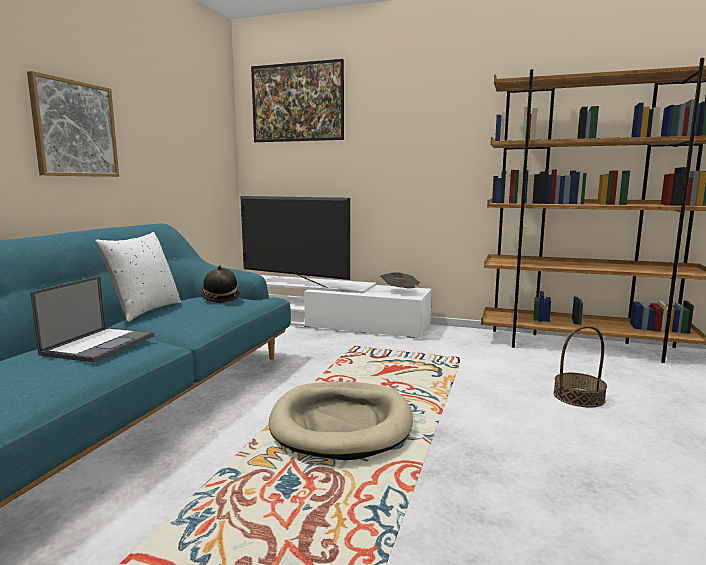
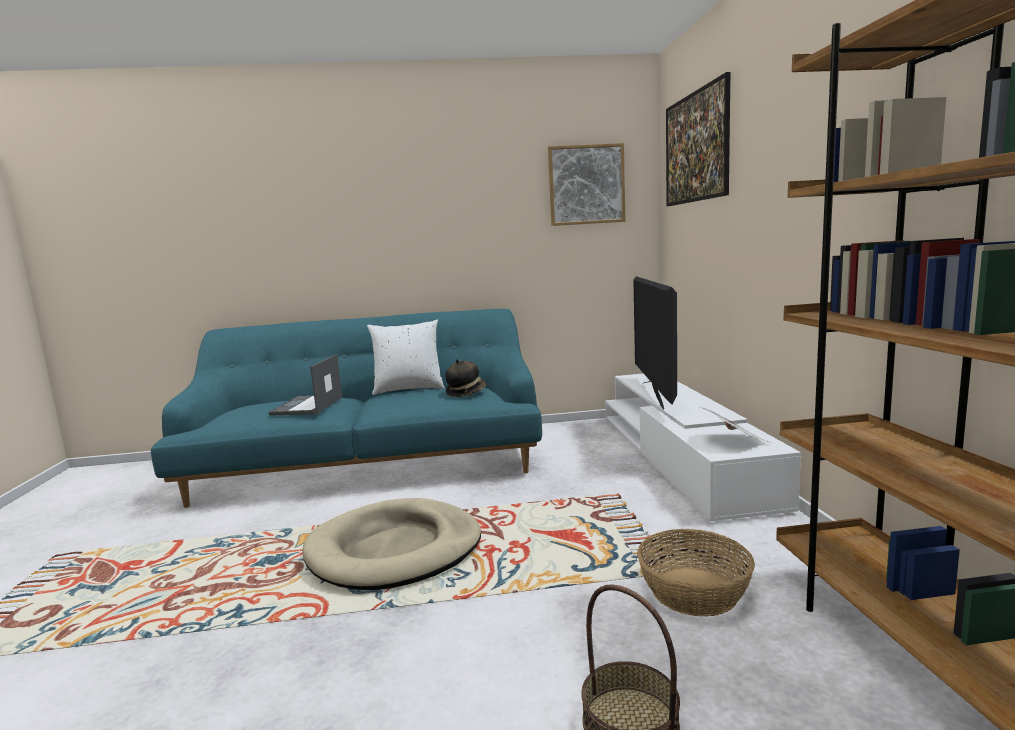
camera: 65 degrees right, 0 degrees up
(75, 129) = (415, 228): picture -> picture (586, 185)
(100, 344) = (307, 406): laptop -> laptop turned 105 degrees clockwise
(482, 360) = (694, 591): none -> basket

